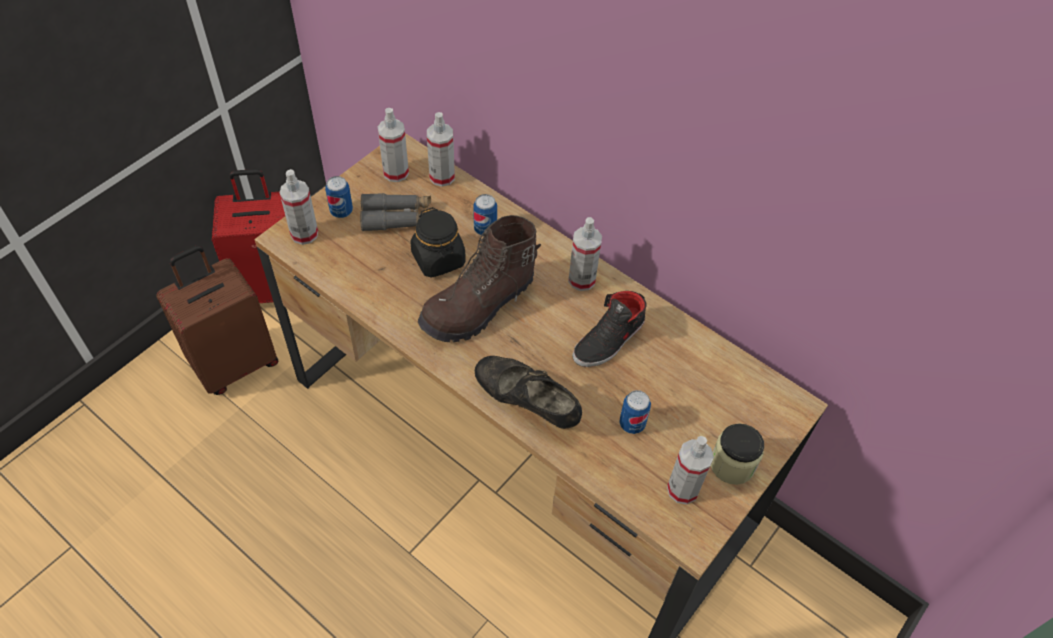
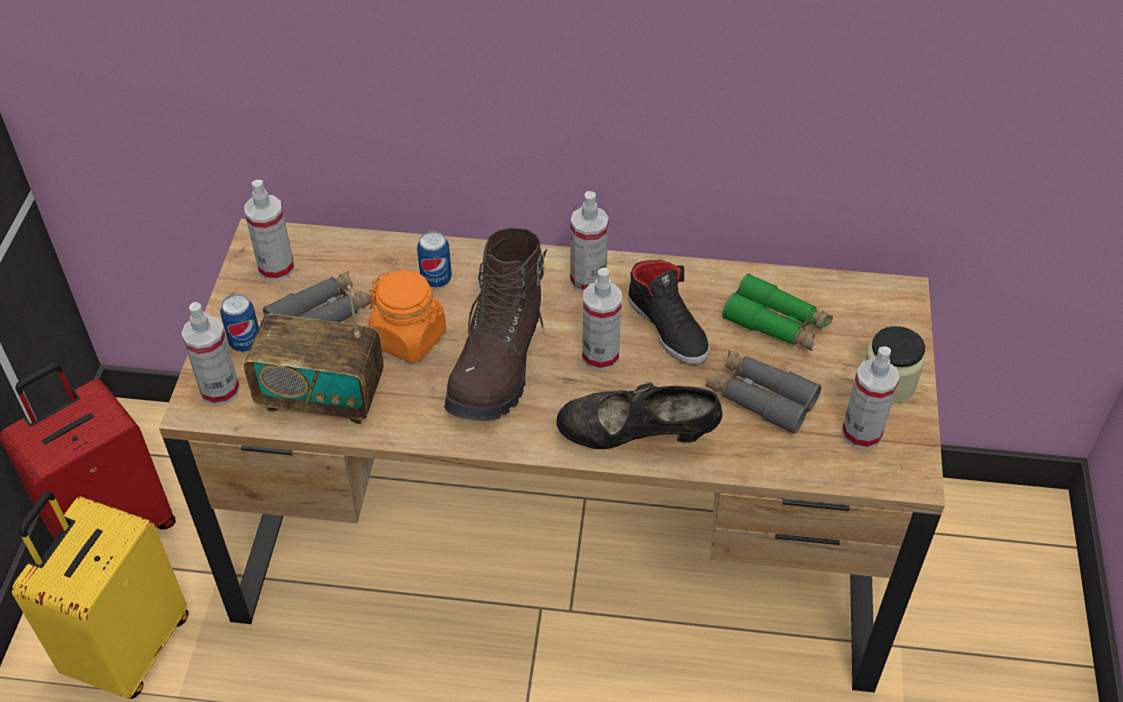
camera: 30 degrees left, 5 degrees down
(234, 363) = (128, 647): brown suitcase -> yellow suitcase
(358, 269) = (322, 396): none -> radio
(438, 259) = (409, 337): black jar -> orange jar
(442, 177) = (337, 247): spray bottle -> spray bottle (600, 356)
(609, 340) = (668, 326): black shoe -> black shoe turned 45 degrees counterclockwise
(632, 424) = (760, 398): can -> grey binoculars
(686, 378) = (776, 323): none -> green binoculars

